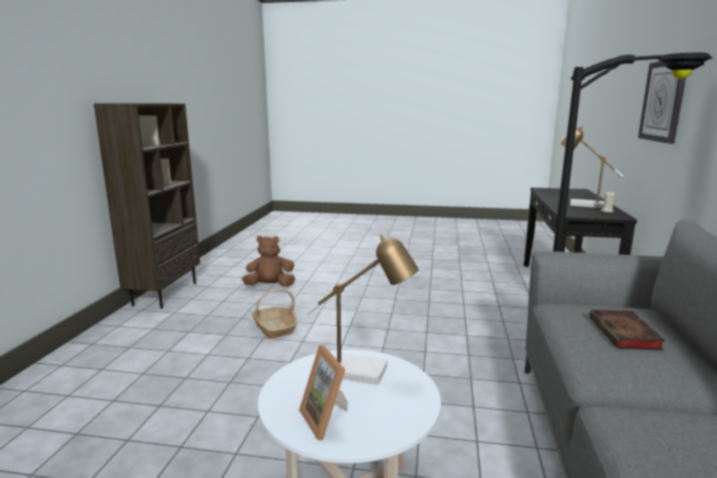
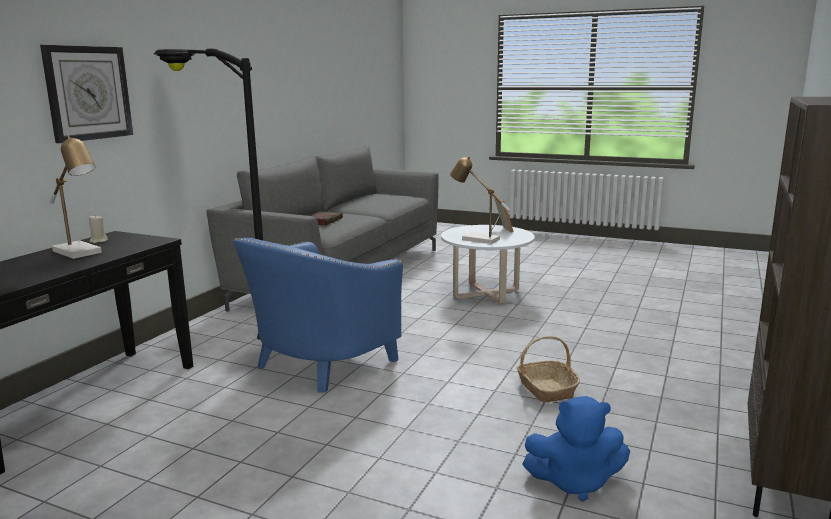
camera: 165 degrees left, 0 degrees up
(270, 286) = (574, 482): brown plush toy -> blue plush toy
(459, 327) = (318, 365): none -> blue armchair

